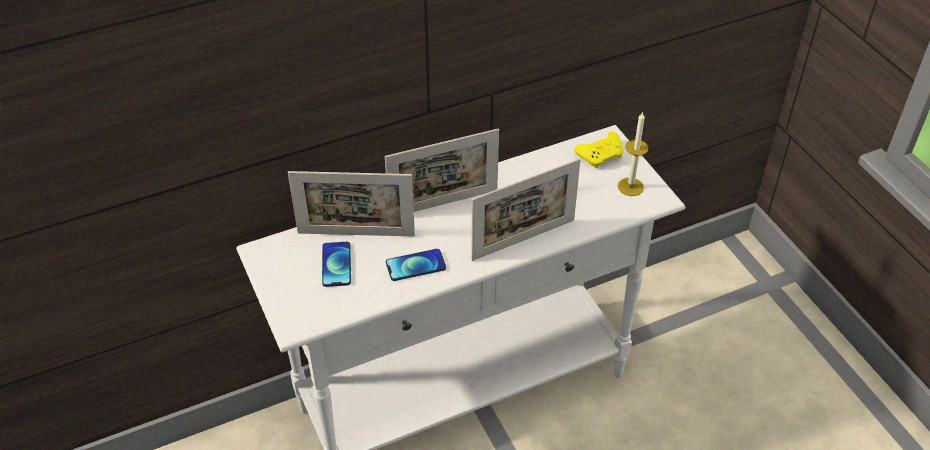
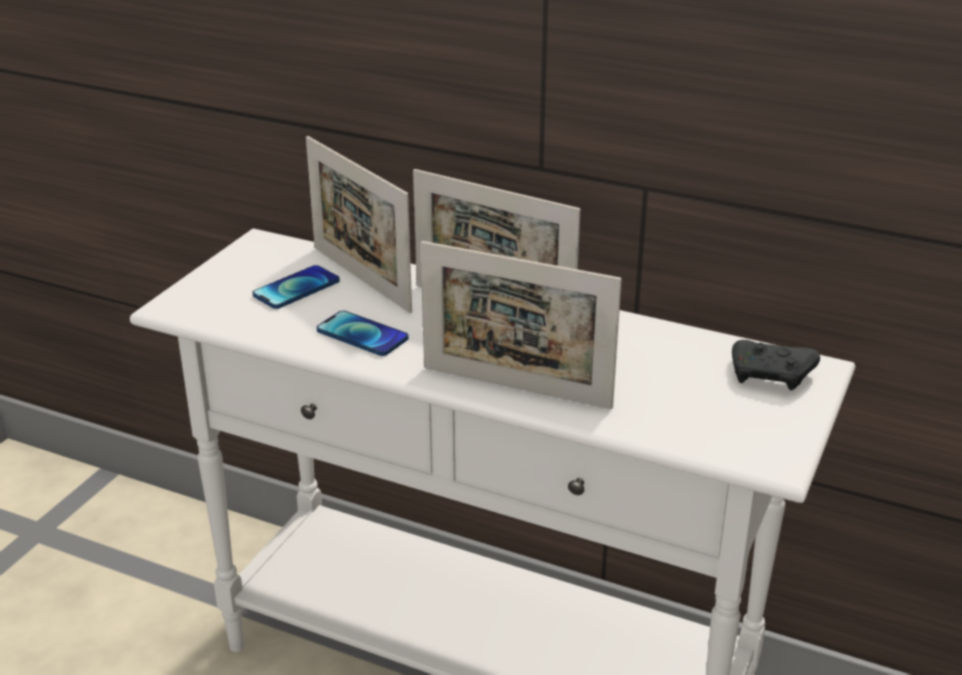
camera: 50 degrees right, 15 degrees down
(601, 155) = (772, 376): yellow game controller -> black game controller
(630, 187) = (754, 426): candle -> none

